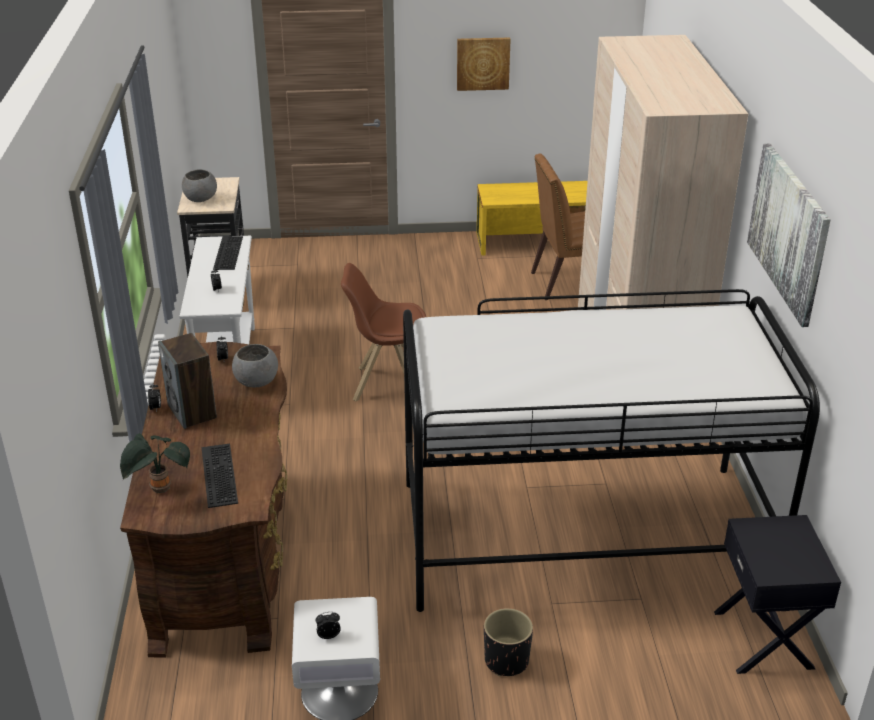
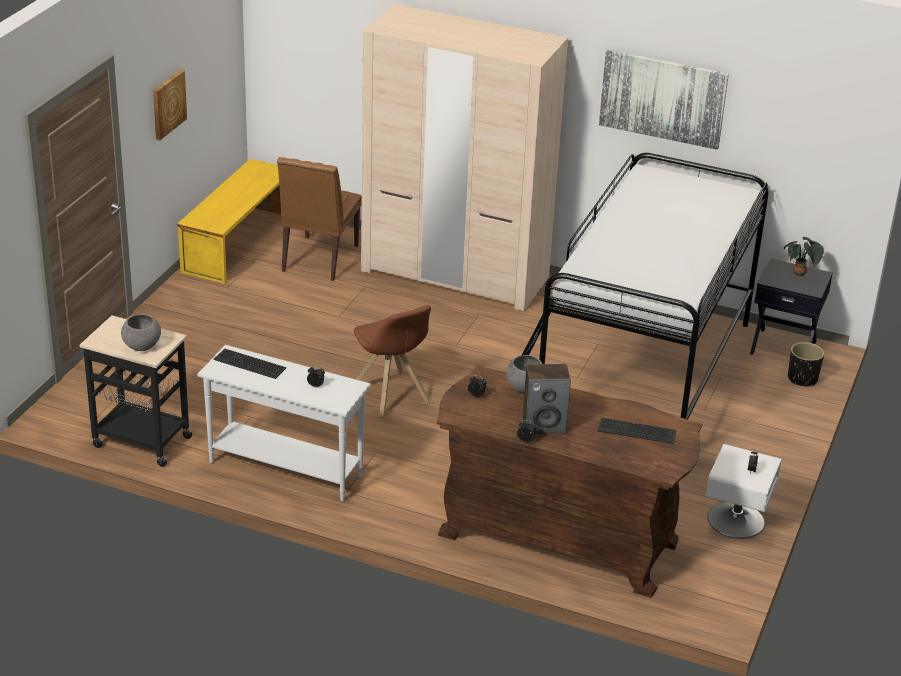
camera: 65 degrees left, 0 degrees up
(159, 489) = (638, 459): potted plant -> potted plant (800, 274)
(387, 385) = (391, 395): brown chair -> brown chair turned 60 degrees counterclockwise
(506, 660) = (746, 444): black planter -> black planter (802, 379)

